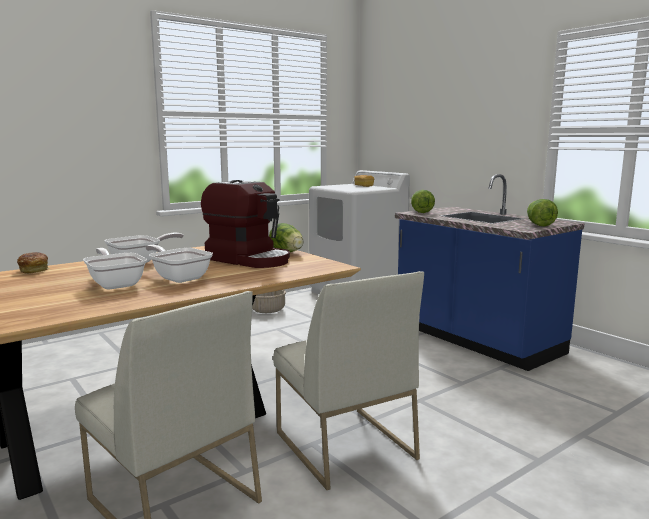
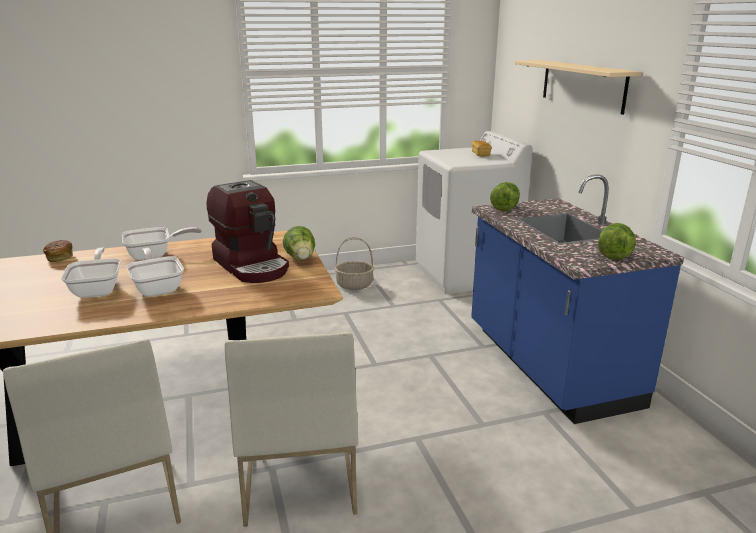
camera: 20 degrees right, 10 degrees up
(455, 118) = (582, 85): none -> beige shelf

